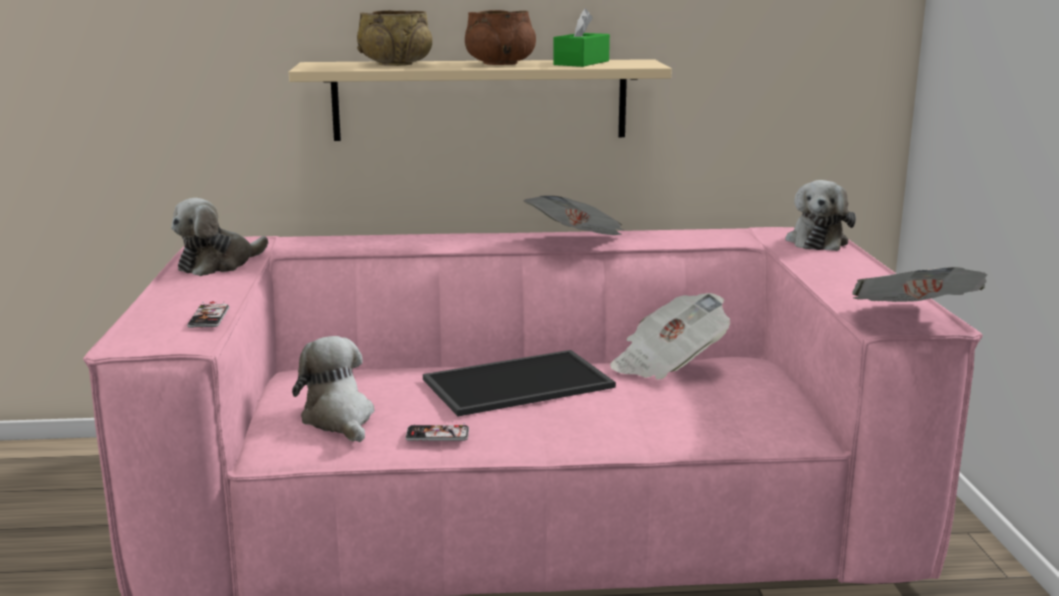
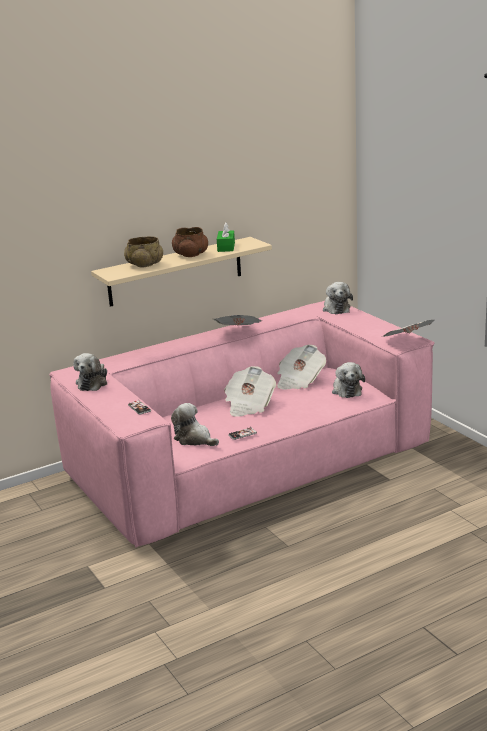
camera: 25 degrees left, 5 degrees up
(517, 385) = (249, 405): tray -> newspaper
(748, 405) = (346, 390): none -> plush toy

